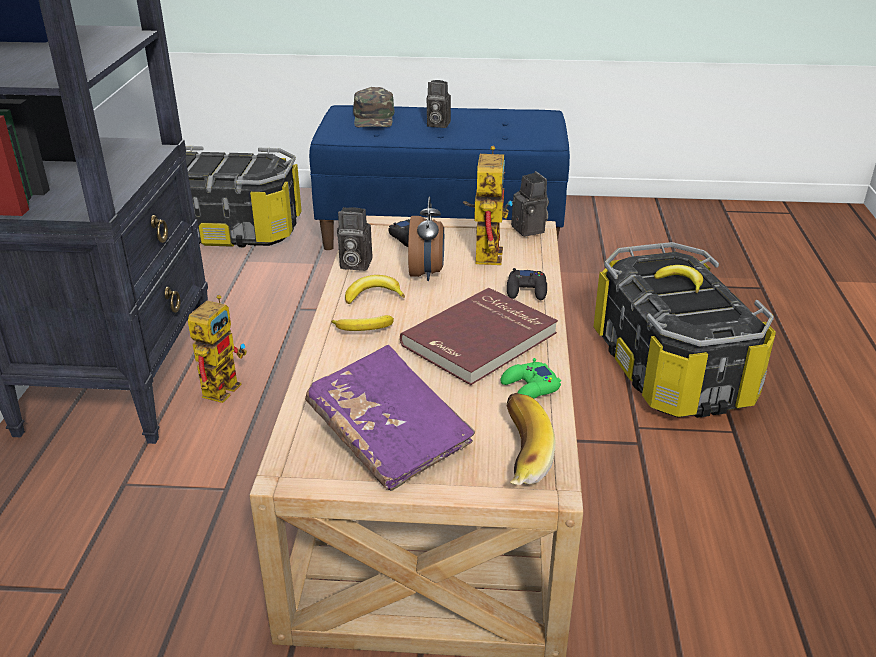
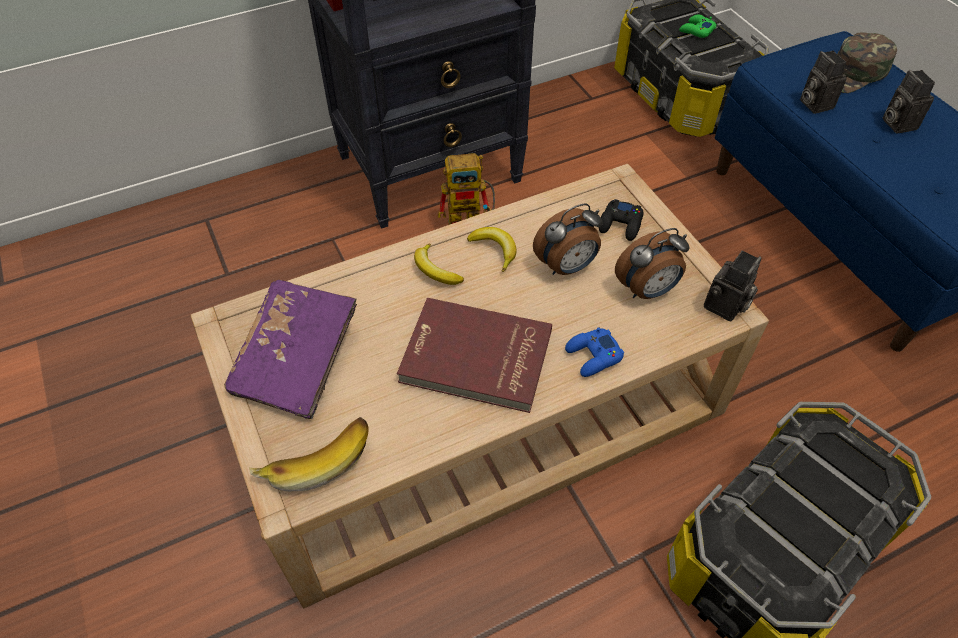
camera: 60 degrees right, 20 degrees up
(353, 264) = (536, 211): camera -> camera (813, 103)
(485, 251) = (647, 290): toy robot -> alarm clock
(527, 290) = (593, 356): black game controller -> blue game controller
(529, 388) = (420, 428): green game controller -> green game controller (696, 30)
(680, 282) = (829, 495): banana -> none

